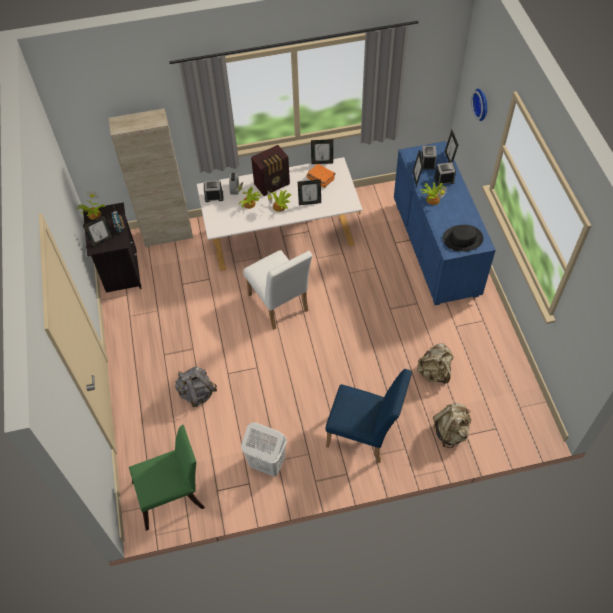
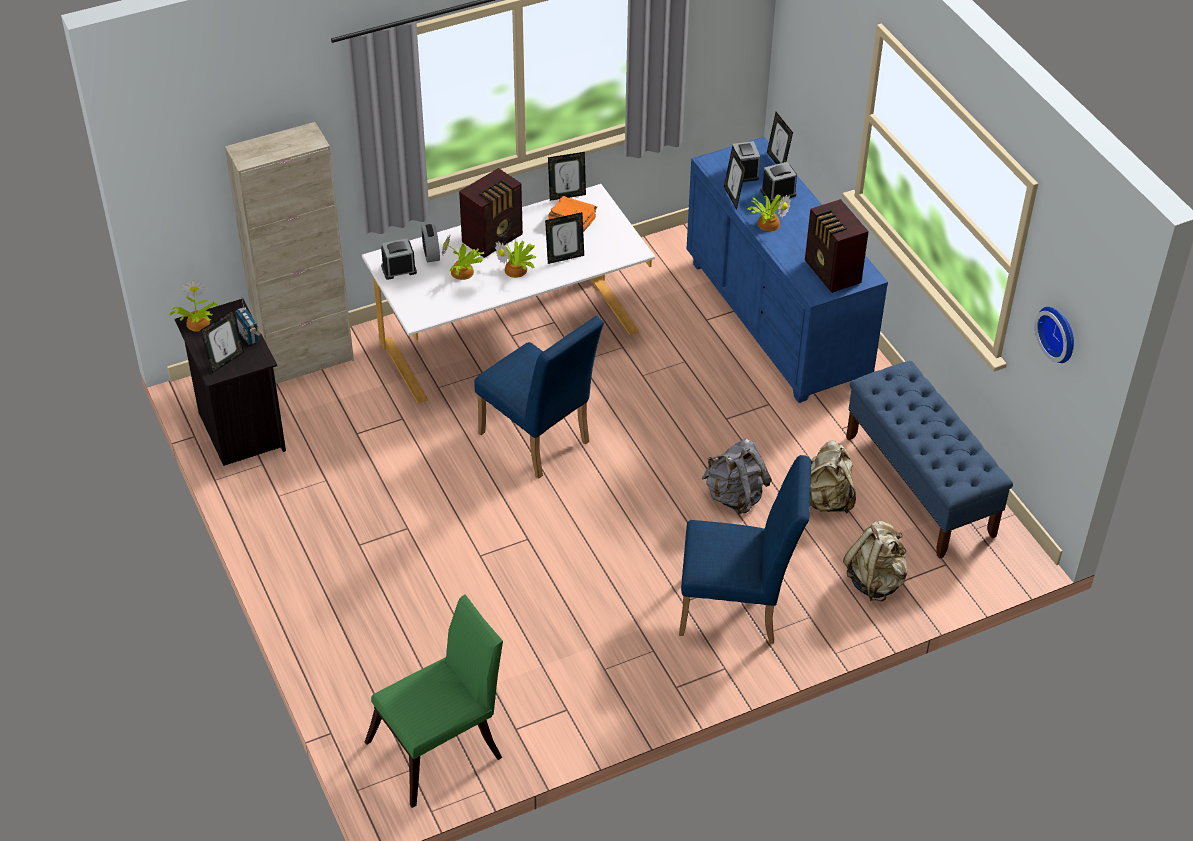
camera: 15 degrees left, 10 degrees down
(197, 393) = (435, 593): grey backpack -> grey backpack (734, 496)
(266, 463) = (587, 676): white laundry basket -> none
(280, 306) = (539, 442): white chair -> blue chair
(462, 239) = (832, 273): black hat -> radio
(482, 104) = (821, 61): wall clock -> wall clock (1059, 333)
(493, 373) = (920, 486): none -> blue bench

